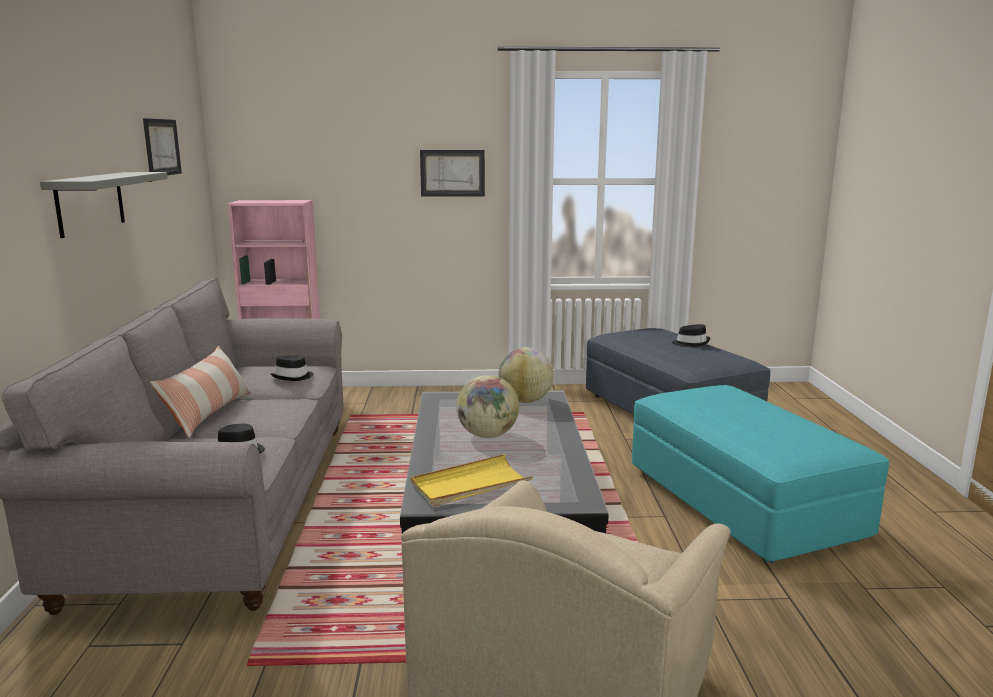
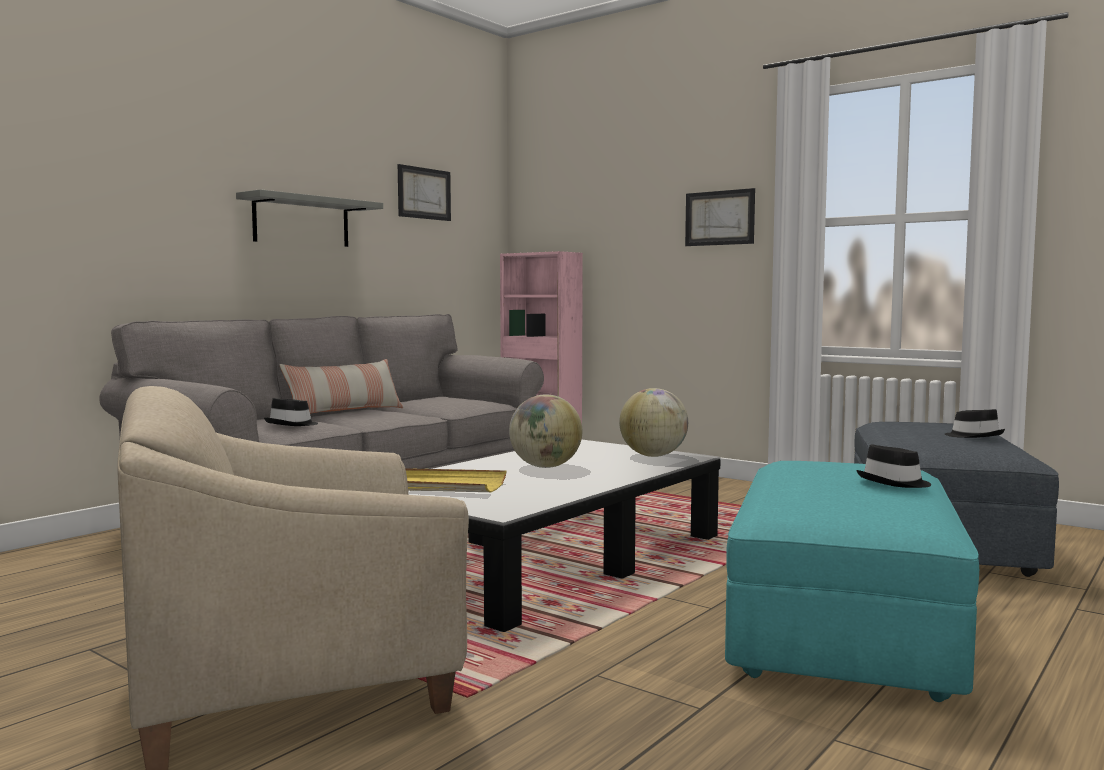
camera: 40 degrees right, 10 degrees down
(293, 377) = (454, 403): black hat -> black hat (894, 483)

